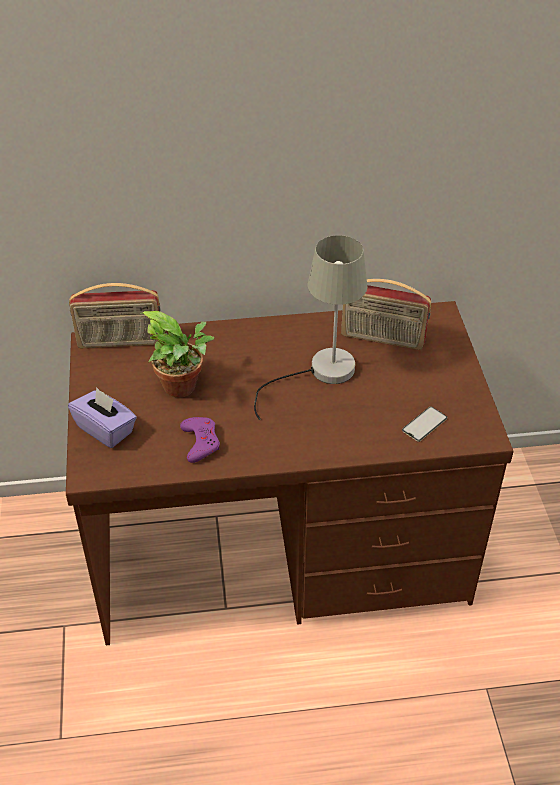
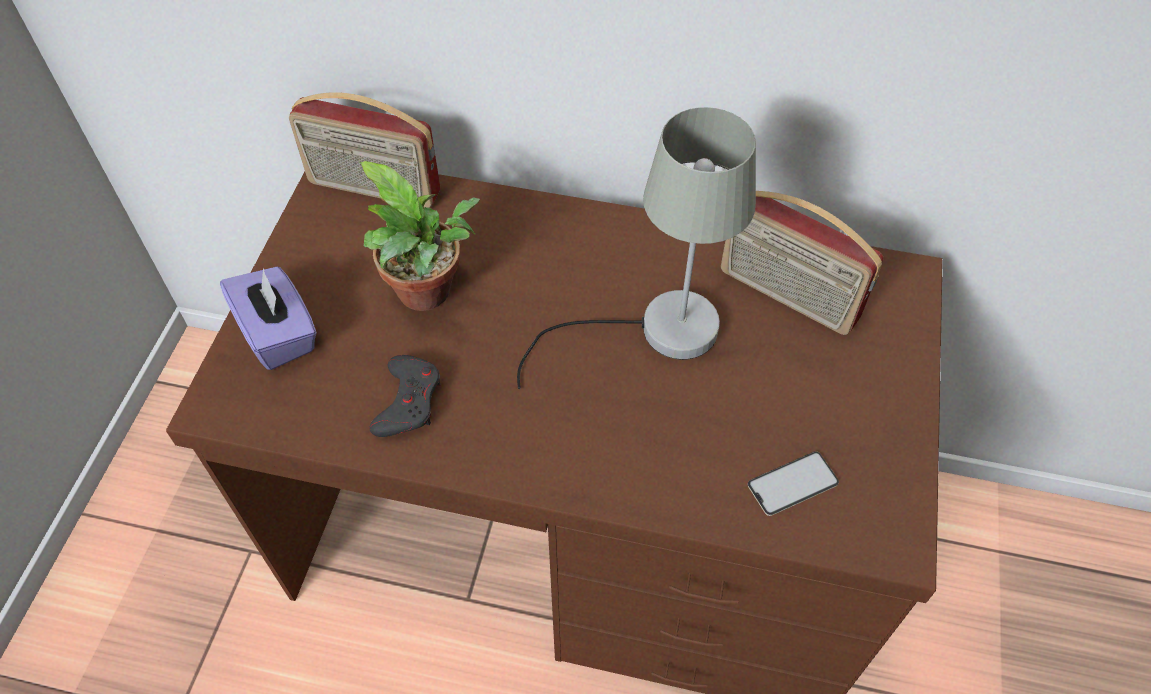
camera: 20 degrees right, 10 degrees up
(200, 442) = (408, 401): purple game controller -> grey game controller

